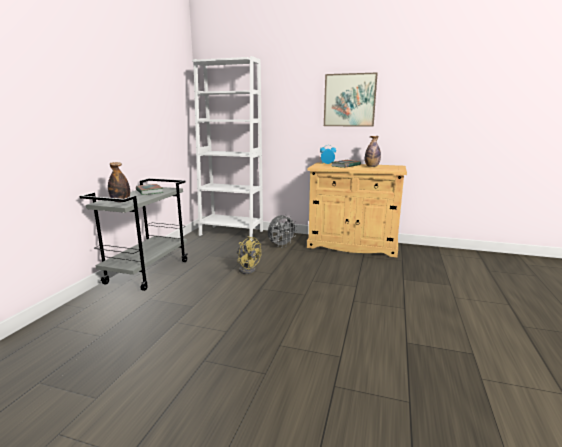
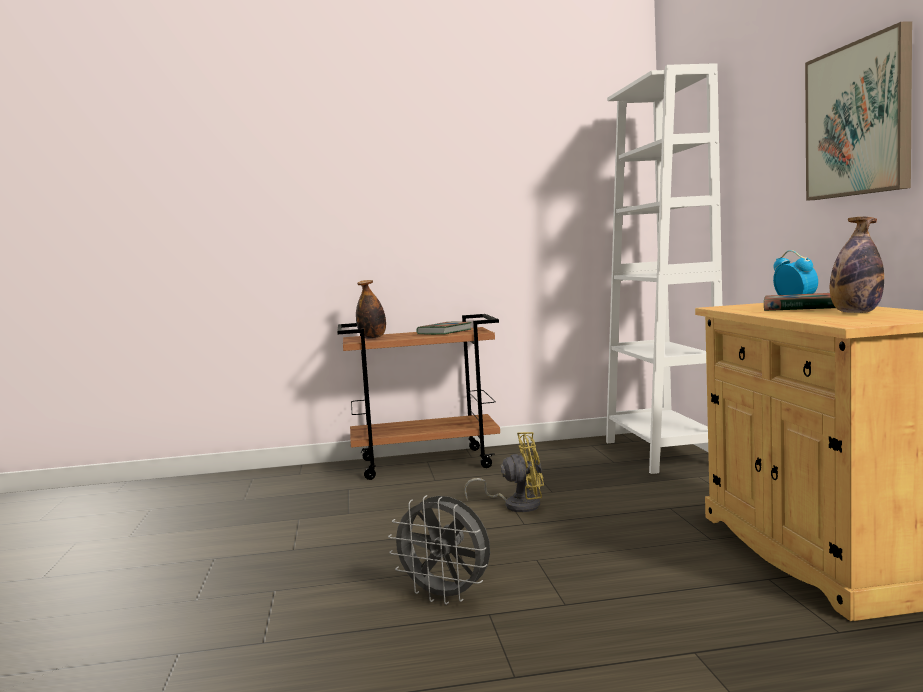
camera: 65 degrees right, 10 degrees down
(148, 271) = (426, 463): grey cart -> brown cart
(247, 269) = (516, 505): yellow fan -> yellow fan turned 105 degrees counterclockwise
(281, 245) = (673, 497): grey fan -> grey fan (446, 597)

